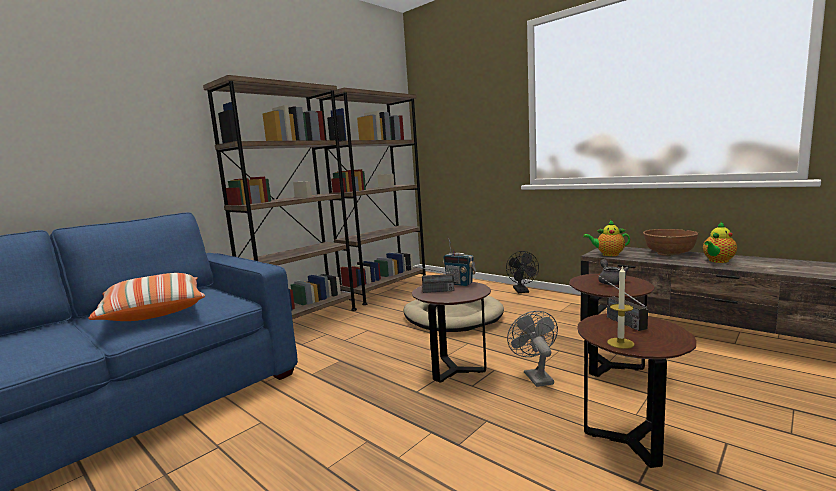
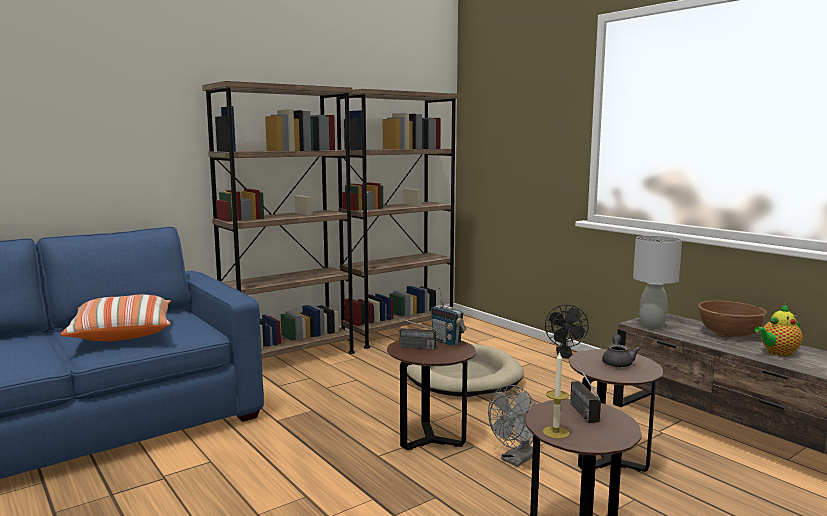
camera: 10 degrees right, 0 degrees up
(535, 376) = (516, 460): grey fan -> grey fan turned 135 degrees counterclockwise
(608, 254) = (652, 326): teapot -> grey table lamp

